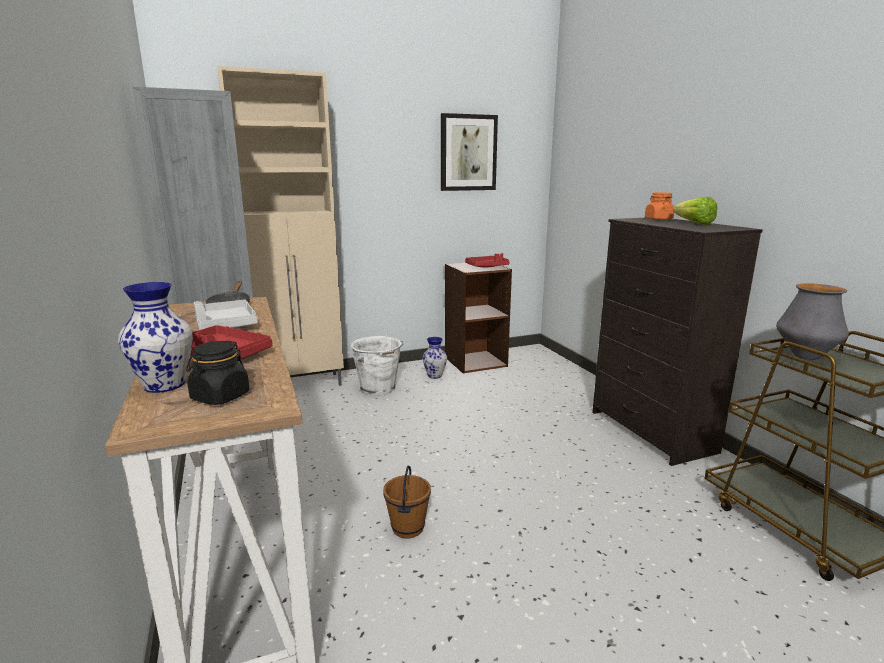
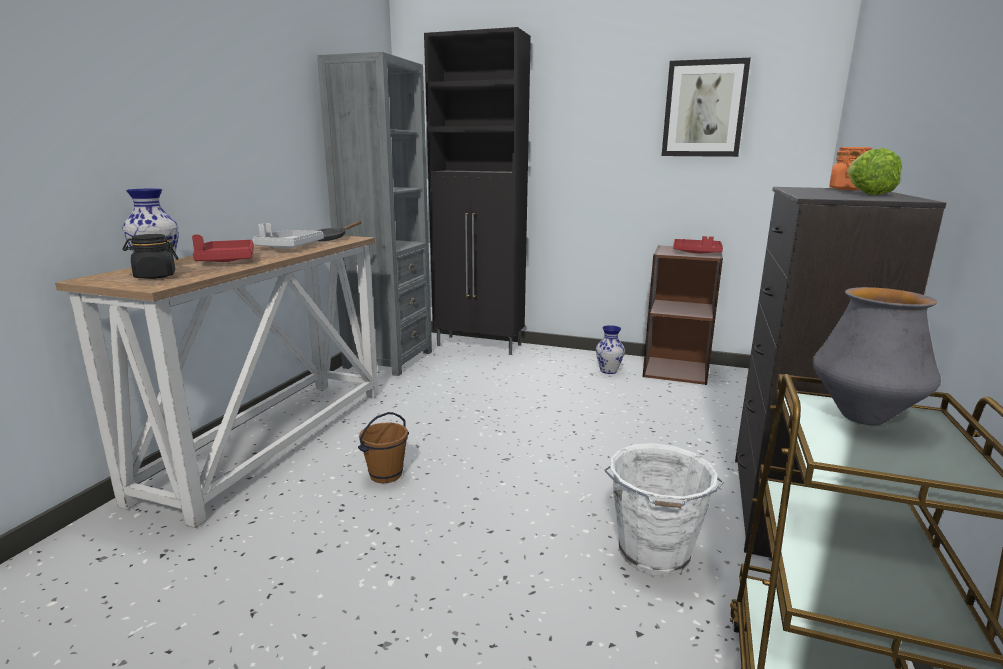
camera: 40 degrees right, 0 degrees up
(300, 385) = (480, 345): beige cabinet -> black cabinet
(378, 389) = (537, 366): white bucket -> white bucket (653, 554)

